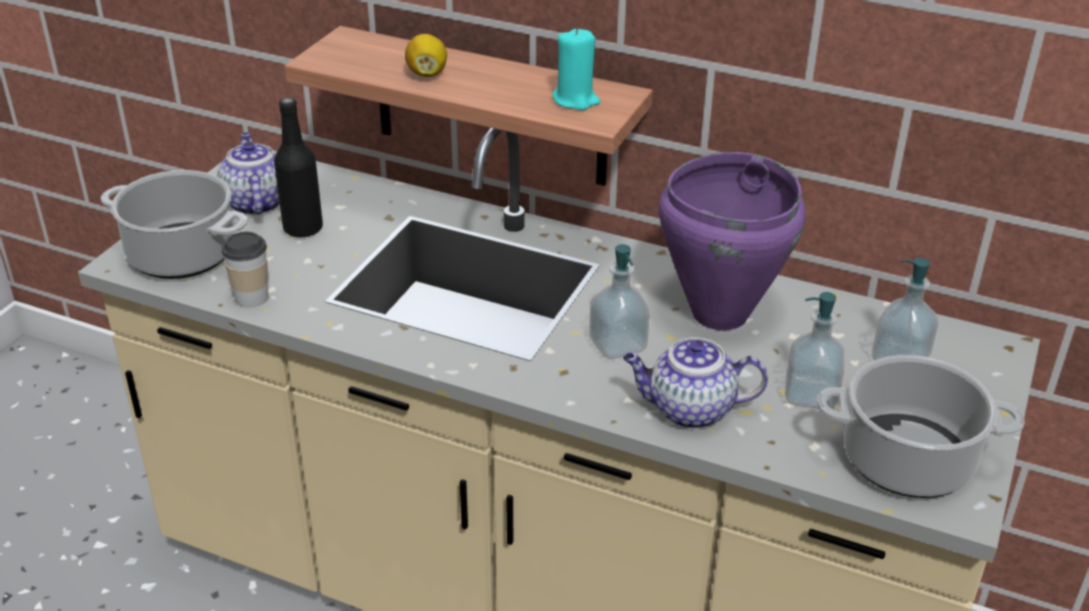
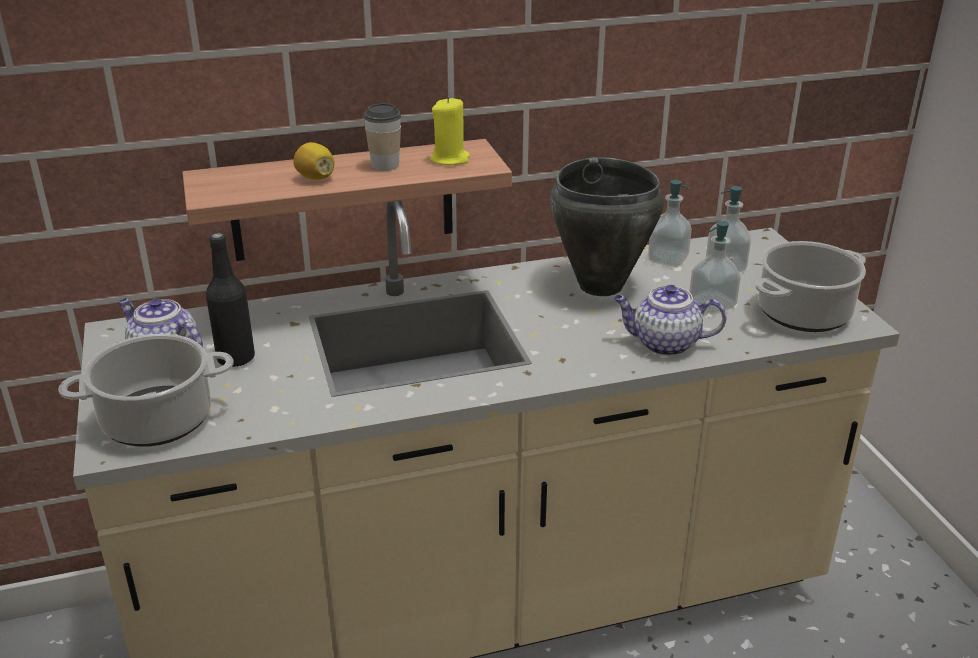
camera: 40 degrees left, 5 degrees down
(252, 298) = (268, 420): cup -> cup (385, 165)
(575, 100) = (450, 159): turquoise candle -> yellow candle
(617, 345) = (570, 329): soap dispenser -> soap dispenser (668, 259)
(689, 410) = (664, 344): teapot -> teapot turned 45 degrees clockwise
(718, 314) = (600, 286): purple cooking pot -> black cooking pot

